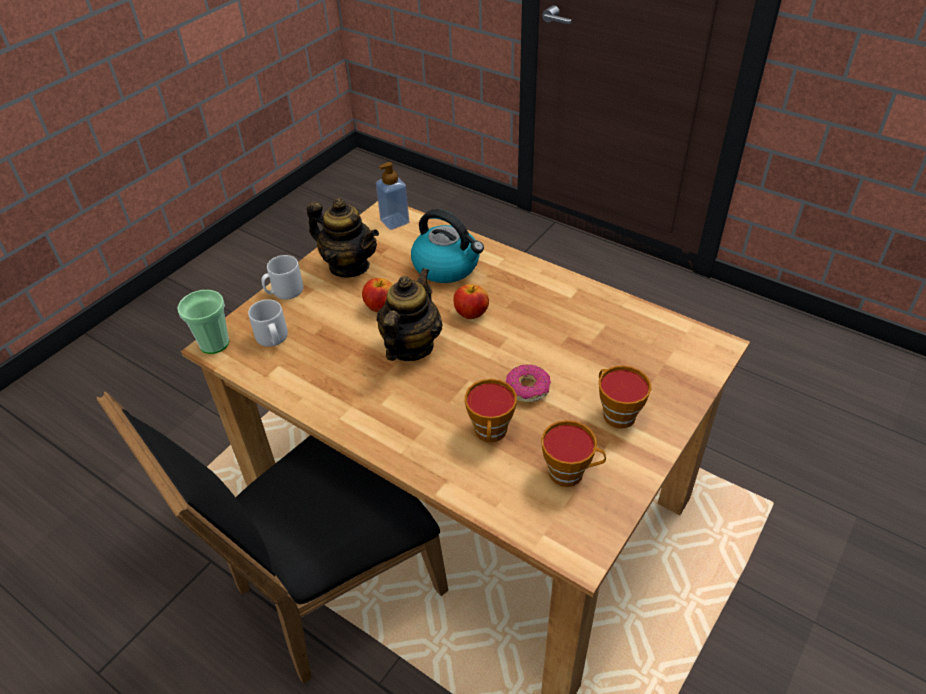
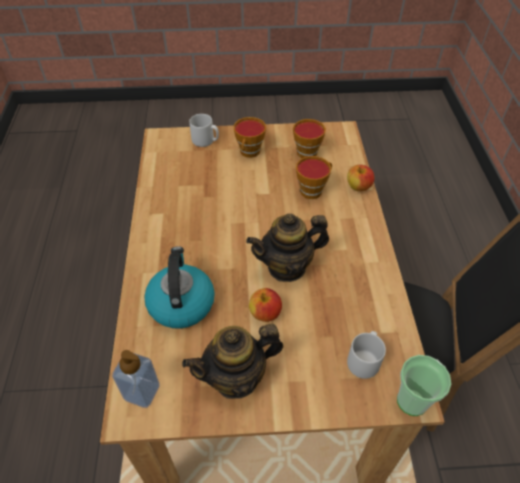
camera: 130 degrees left, 5 degrees up
(284, 291) = (311, 403): grey mug -> grey mug (205, 141)
(349, 266) = (236, 378): teapot -> teapot turned 105 degrees counterclockwise
(471, 313) = (224, 254): apple -> apple (358, 187)
(527, 388) = (266, 192): donut -> none

